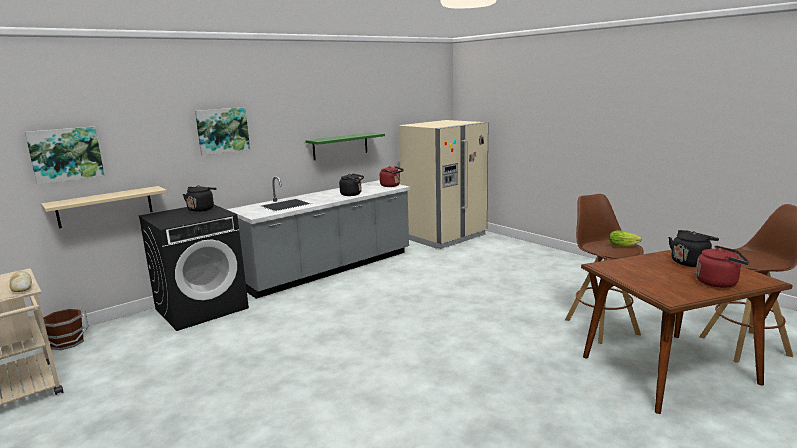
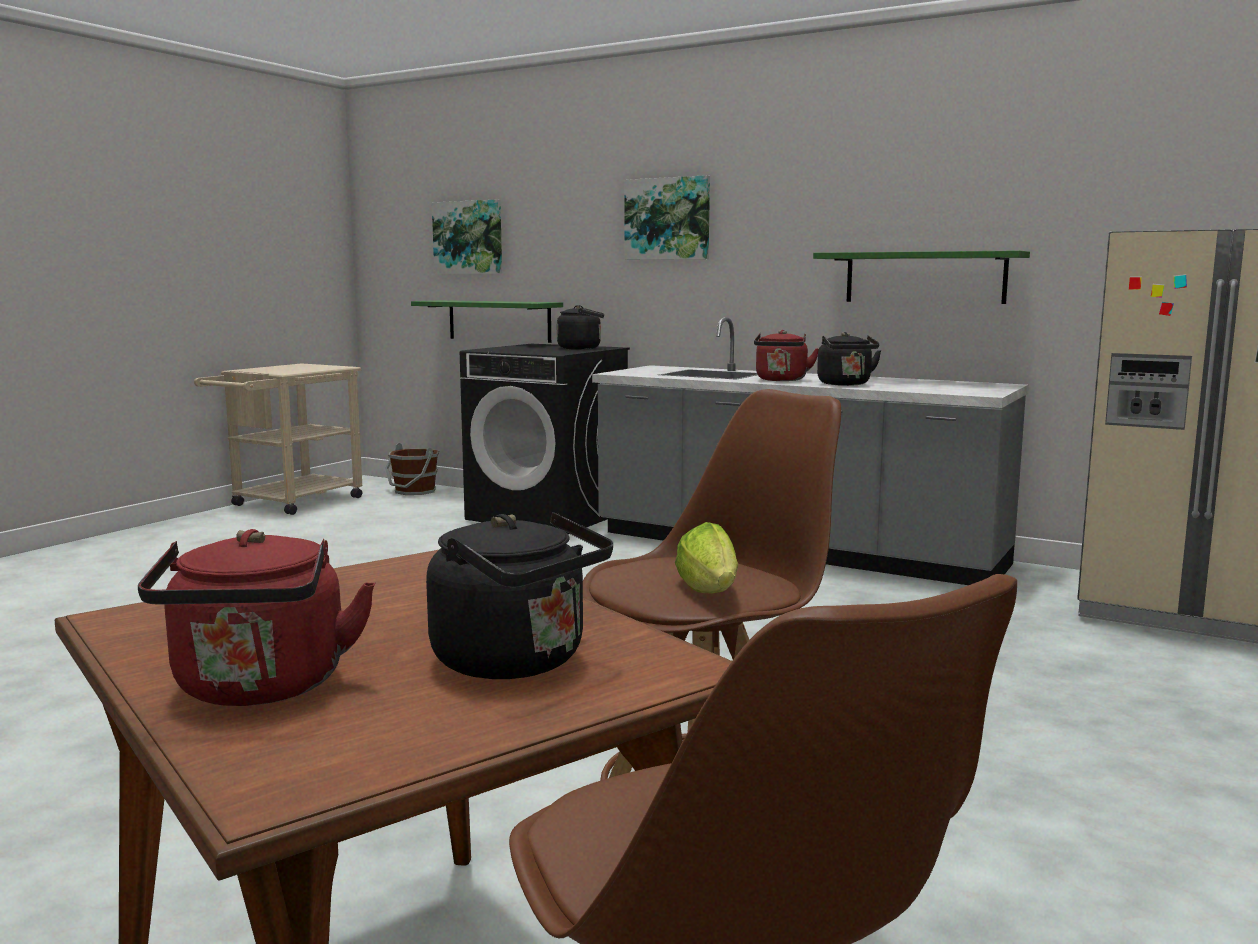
camera: 70 degrees right, 5 degrees down
(22, 286) = (293, 370): bread -> none
(105, 206) = (499, 321): beige shelf -> green shelf
(391, 186) = (979, 391): red kettle -> red kettle (781, 380)

